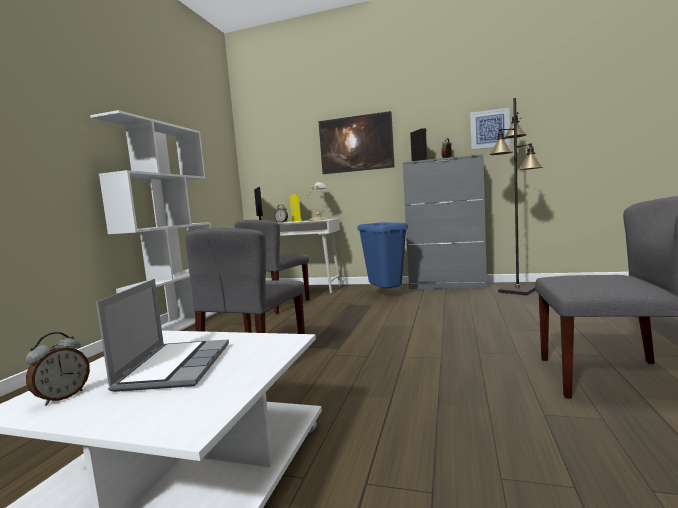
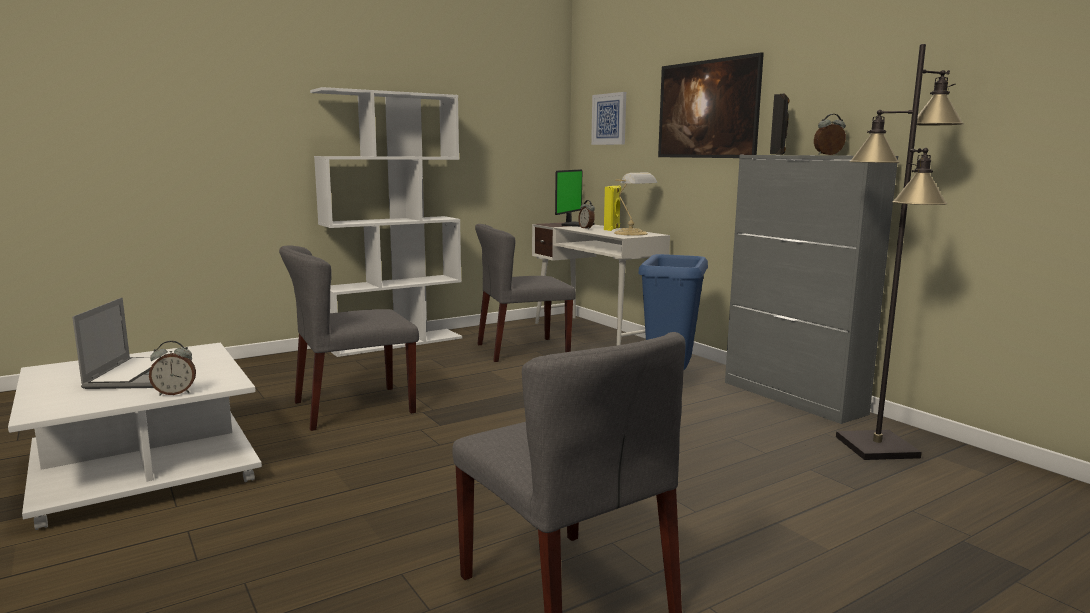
camera: 40 degrees right, 5 degrees up
(62, 397) = (65, 371): alarm clock -> alarm clock (175, 393)
(175, 366) = (139, 375): laptop -> laptop turned 45 degrees counterclockwise
(489, 129) = (927, 98): picture -> picture (609, 119)

